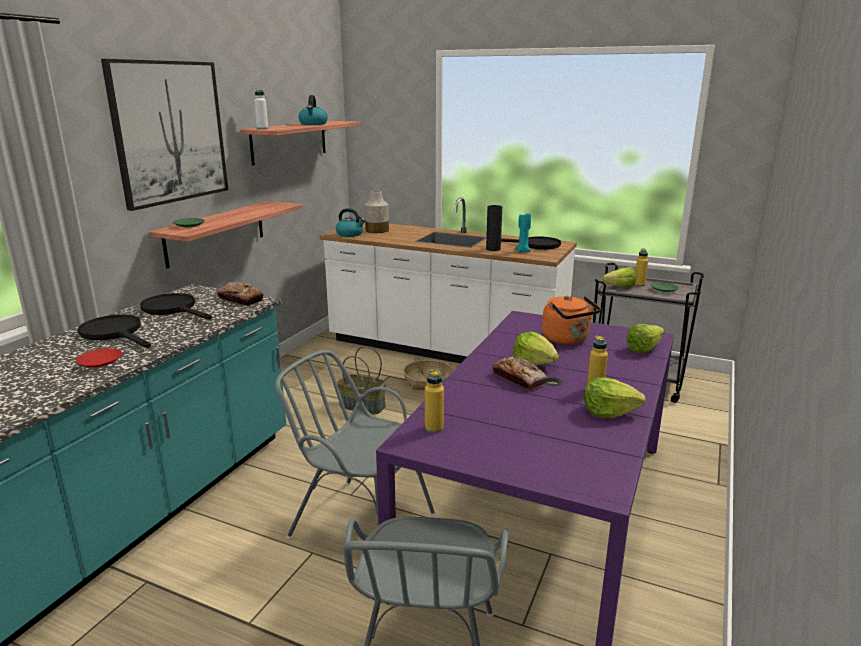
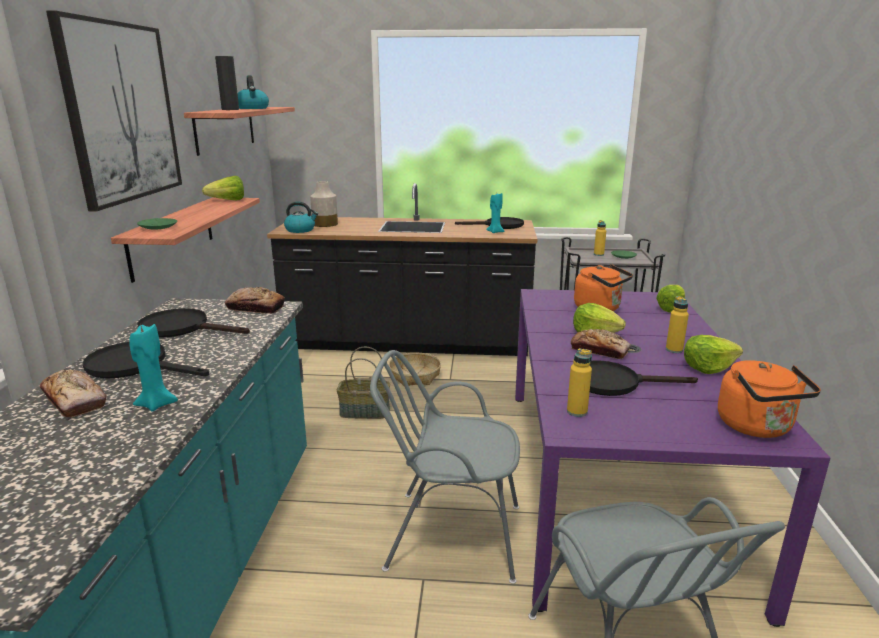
camera: 20 degrees left, 0 degrees up
(56, 352) = (74, 401): none -> bread
(100, 363) = (156, 404): red plate -> turquoise candle
(262, 128) = (211, 111): white bottle -> none
(444, 350) = (408, 343): white counter -> black counter
(493, 249) = (464, 232): black vase -> black vase (230, 109)
(498, 409) = (614, 382): none -> black frying pan
(587, 474) = (757, 427): none -> orange kettle
(617, 287) = (583, 259): lettuce -> lettuce (224, 201)

